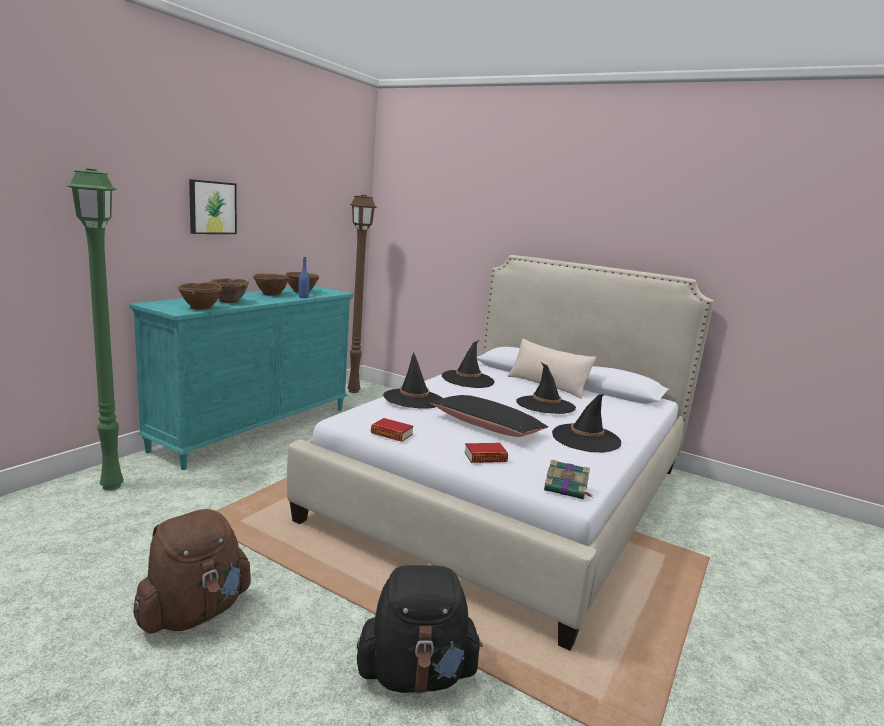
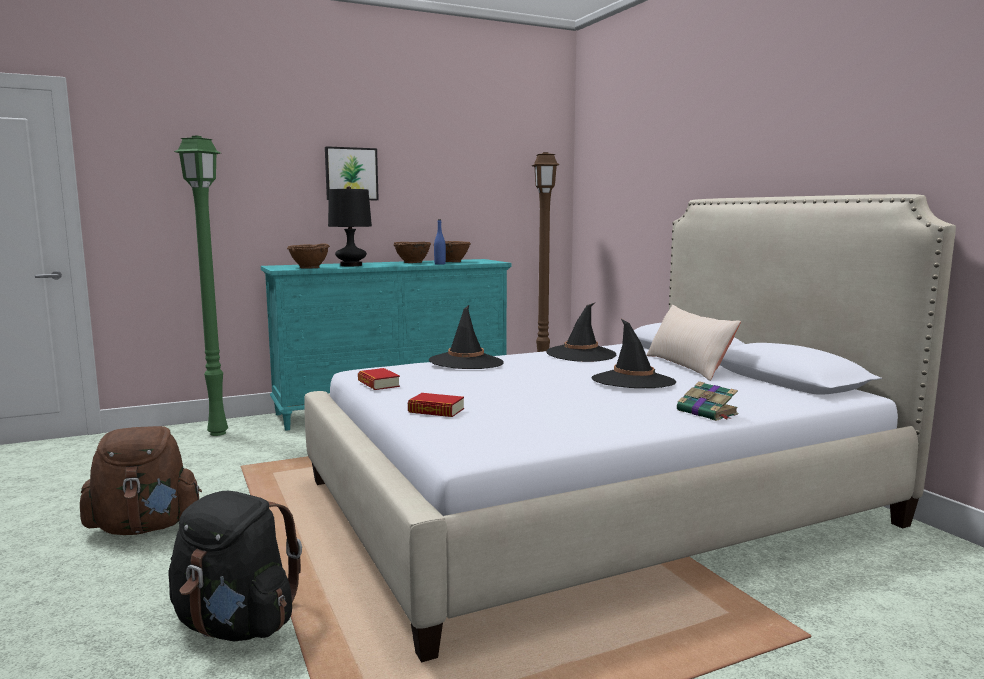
camera: 35 degrees right, 5 degrees down
(229, 301) = (351, 265): brown bowl -> black table lamp
(487, 427) = (504, 390): black pillow -> none
(566, 489) = (471, 446): book -> book (708, 413)
(586, 438) = (616, 413): black hat -> none

